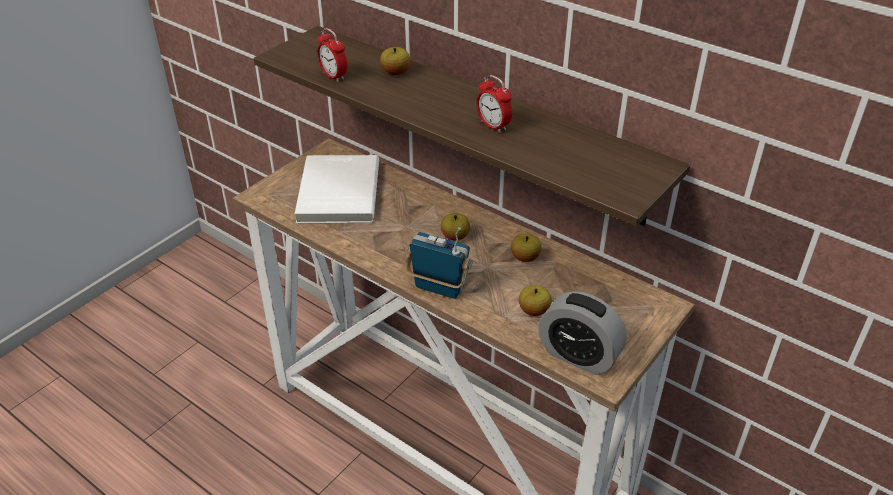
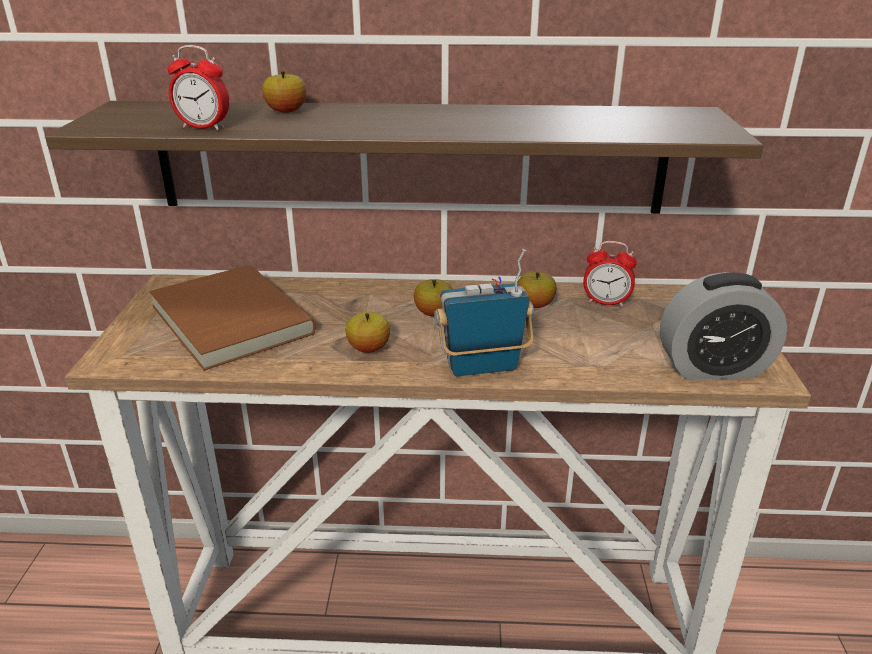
camera: 35 degrees left, 10 degrees down
(337, 192) = (228, 320): white book -> brown book
(493, 126) = (482, 122): alarm clock -> alarm clock (606, 302)
(534, 311) = (611, 347): apple -> apple (368, 348)

